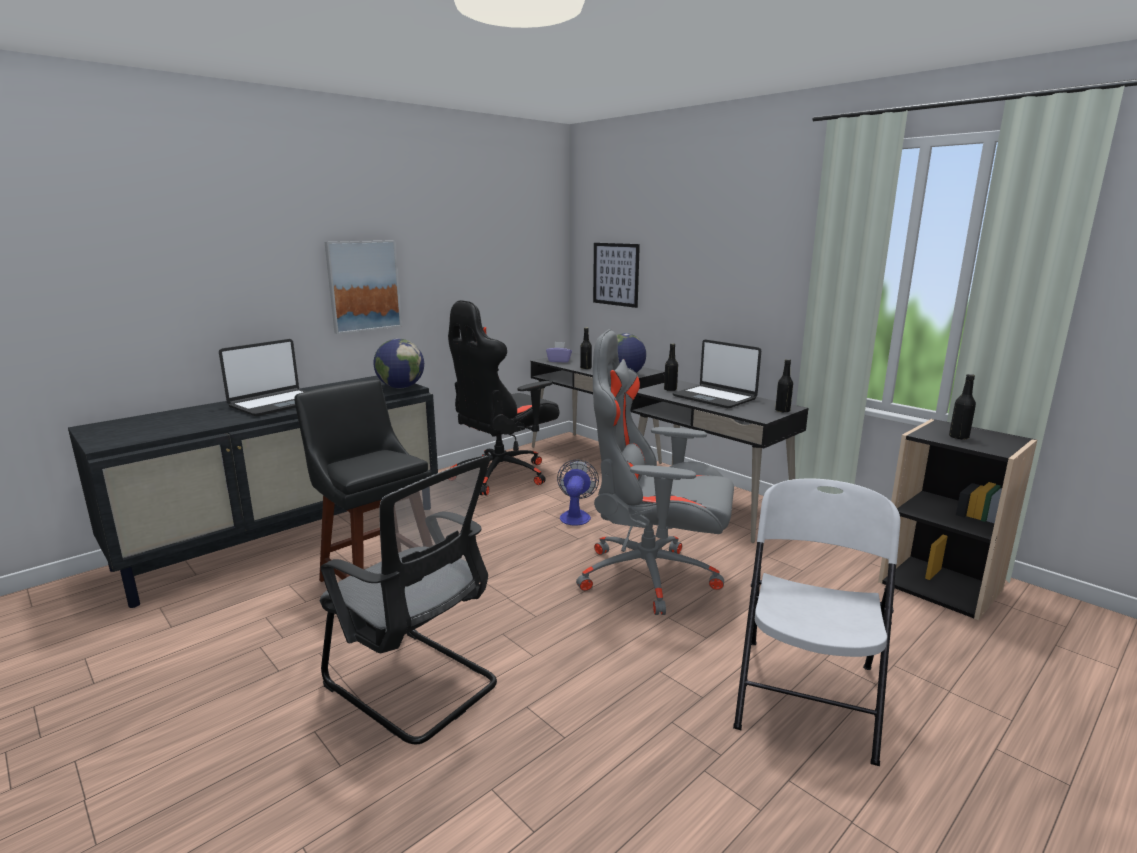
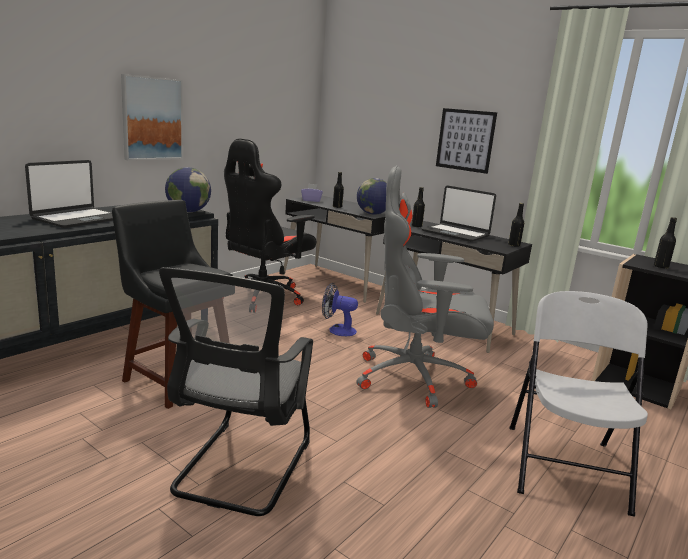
camera: 10 degrees left, 0 degrees up
(414, 687) = (240, 468): chair -> chair turned 75 degrees clockwise
(575, 515) = (337, 330): fan -> fan turned 75 degrees counterclockwise
(615, 274) = (363, 128): picture -> picture (465, 140)

